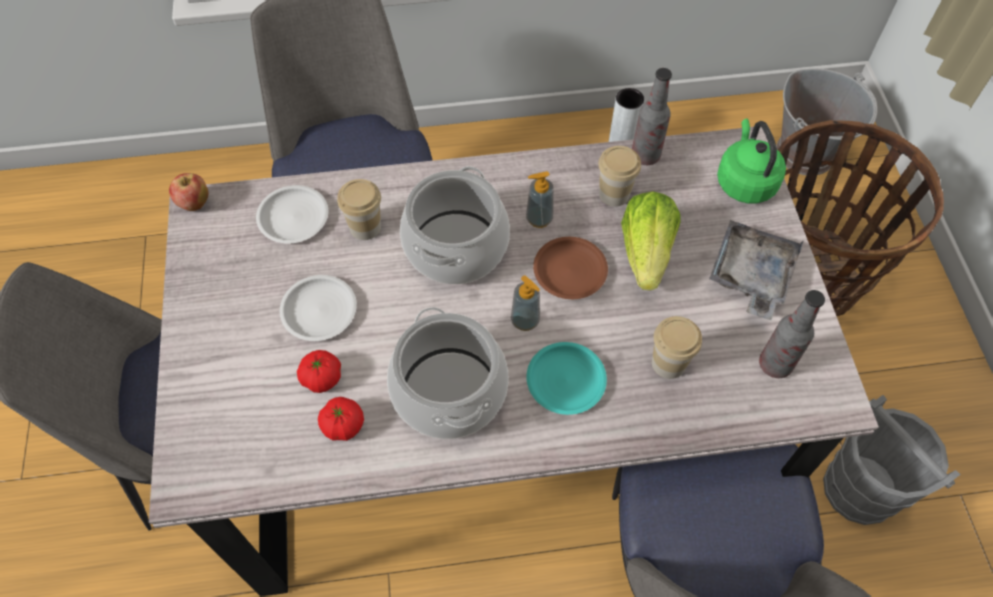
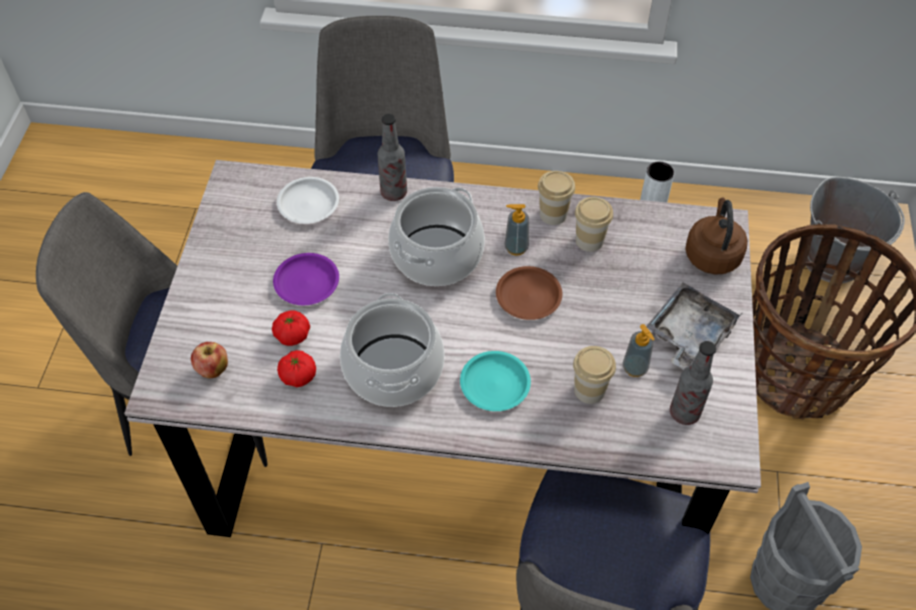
camera: 15 degrees right, 5 degrees down
(194, 204) = (231, 176): apple -> apple (213, 370)
(319, 310) = (307, 282): white plate -> purple plate
(365, 227) = (365, 223): cup -> cup (553, 214)
(525, 320) = (476, 328): soap dispenser -> soap dispenser (635, 368)
(645, 155) = (628, 214): bottle -> bottle (394, 193)
(646, 252) = (601, 295): lettuce -> none
(744, 181) = (712, 254): green kettle -> brown kettle

